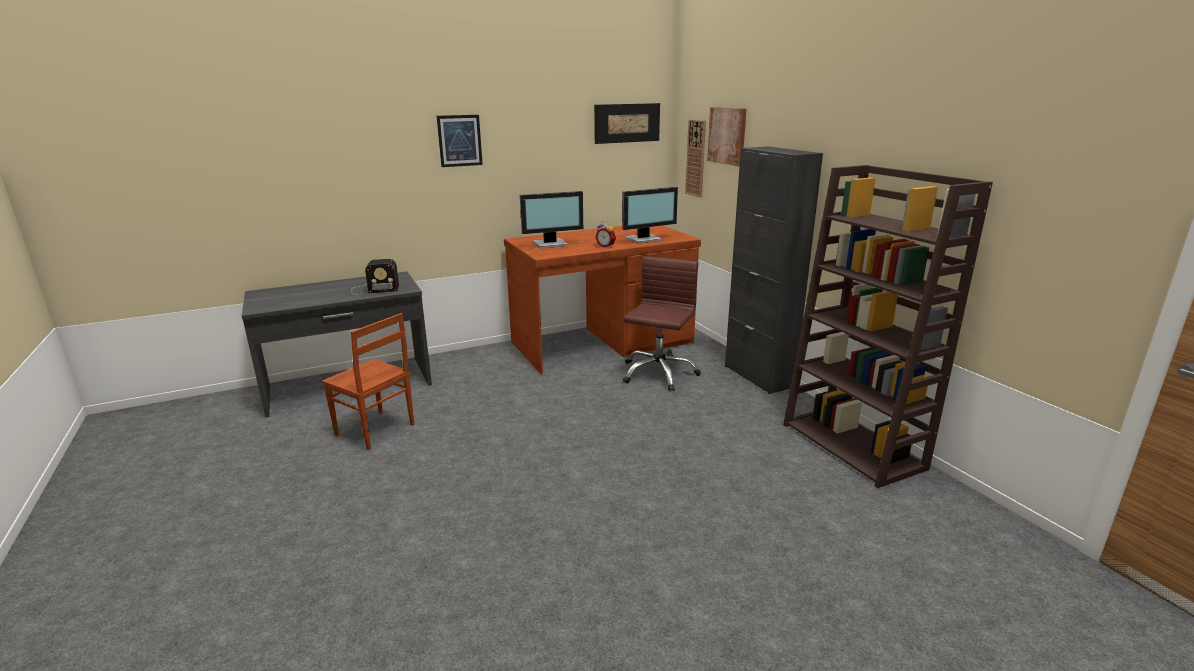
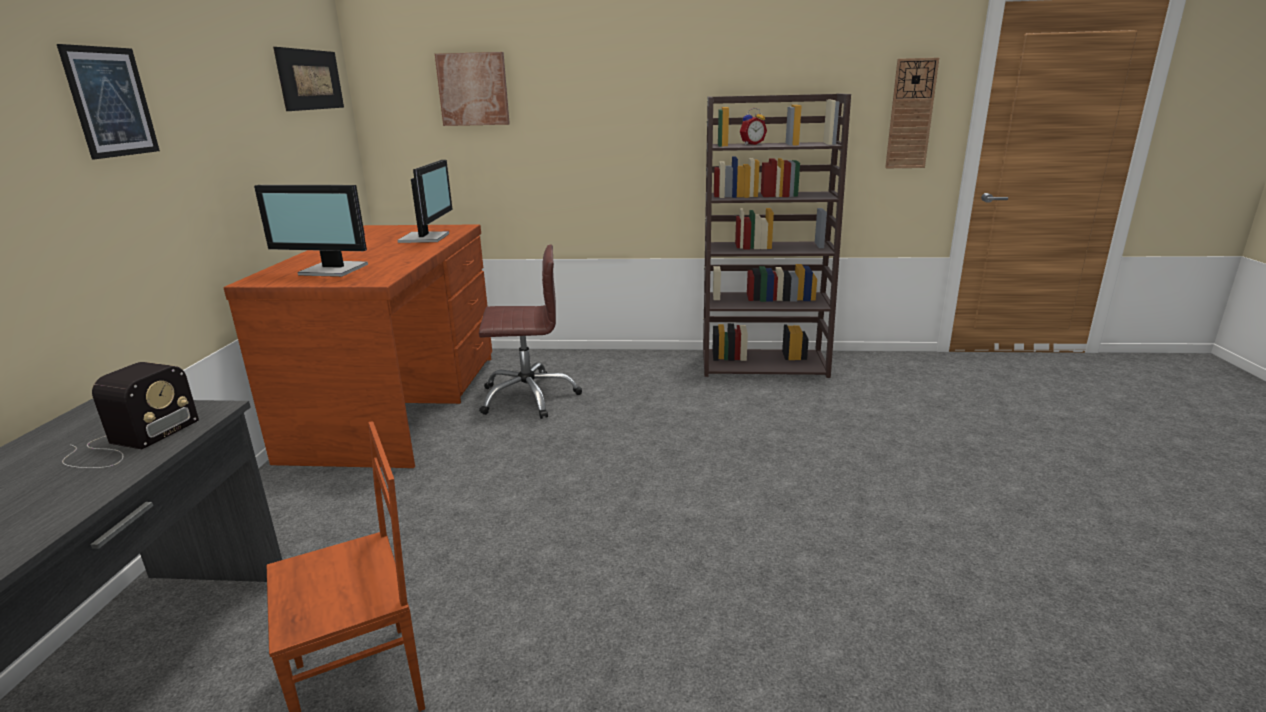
camera: 60 degrees left, 0 degrees up
(551, 244) = (333, 270): monitor -> monitor turned 90 degrees clockwise
(606, 246) = (414, 253): alarm clock -> alarm clock (751, 144)
(658, 373) = (528, 397): brown office chair -> brown office chair turned 120 degrees clockwise
(696, 158) = (412, 126): wall clock -> wall clock (911, 114)
(758, 376) = (606, 356): black cabinet -> none

